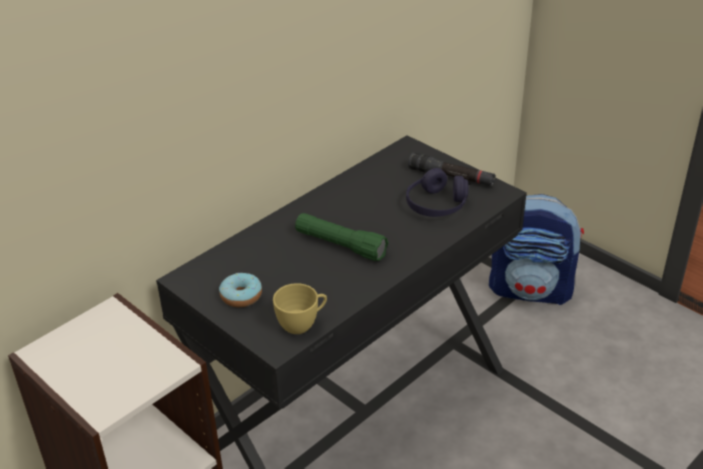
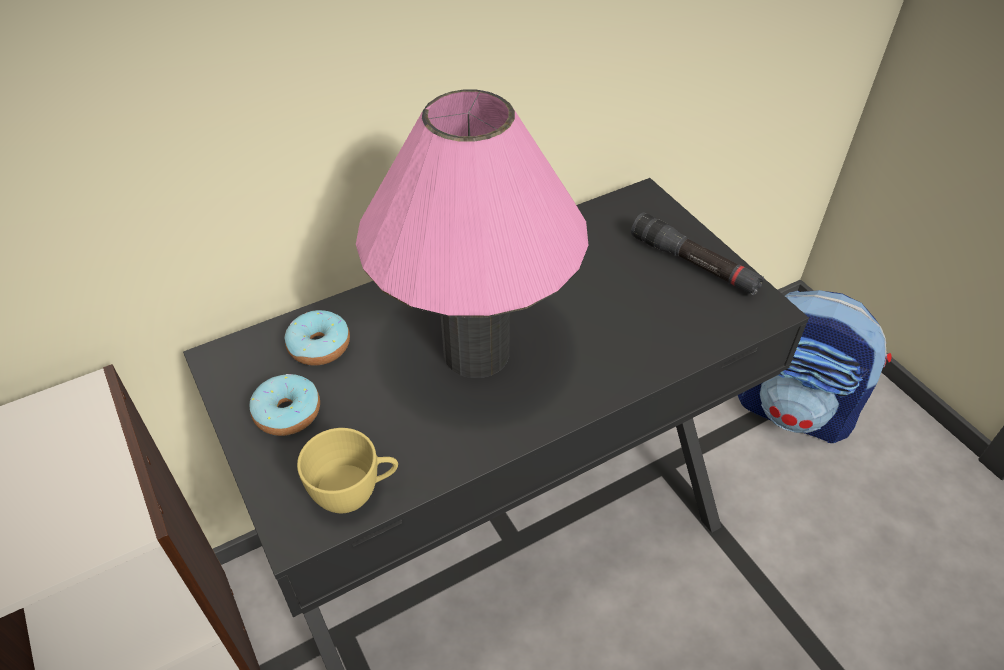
camera: 15 degrees right, 10 degrees up
(242, 260) = (319, 346): none -> donut
(340, 245) = (476, 352): green flashlight -> pink table lamp
(436, 205) = (654, 310): purple headphones -> none

